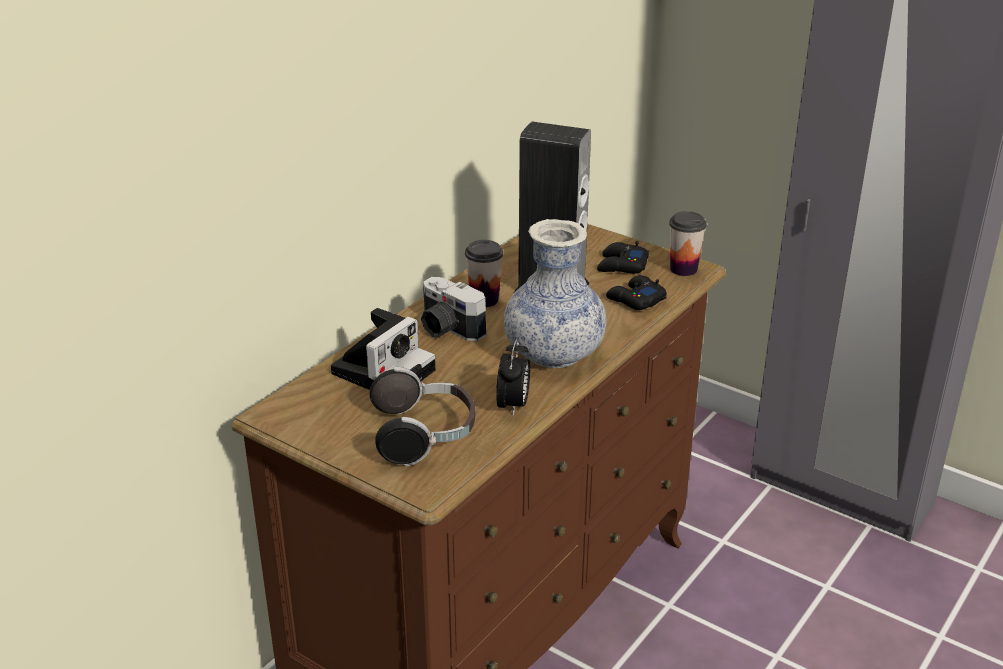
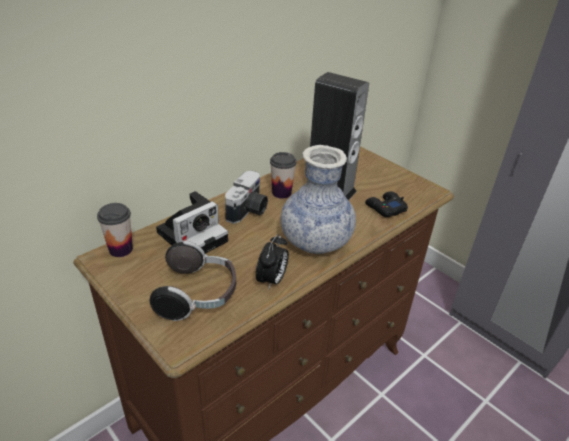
camera: 10 degrees right, 5 degrees up
(447, 329) = (249, 211): camera -> camera turned 120 degrees counterclockwise
(621, 266) = (382, 182): black game controller -> none
(683, 269) = (424, 190): cup -> cup (121, 249)

